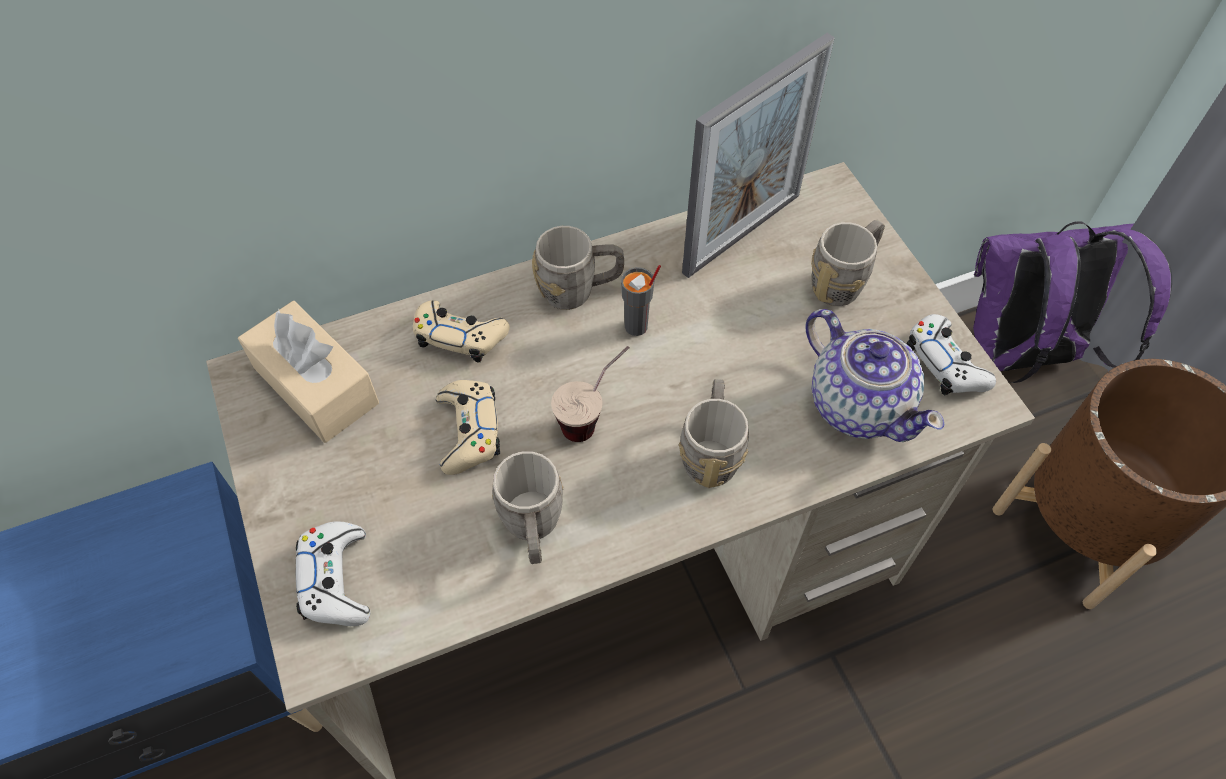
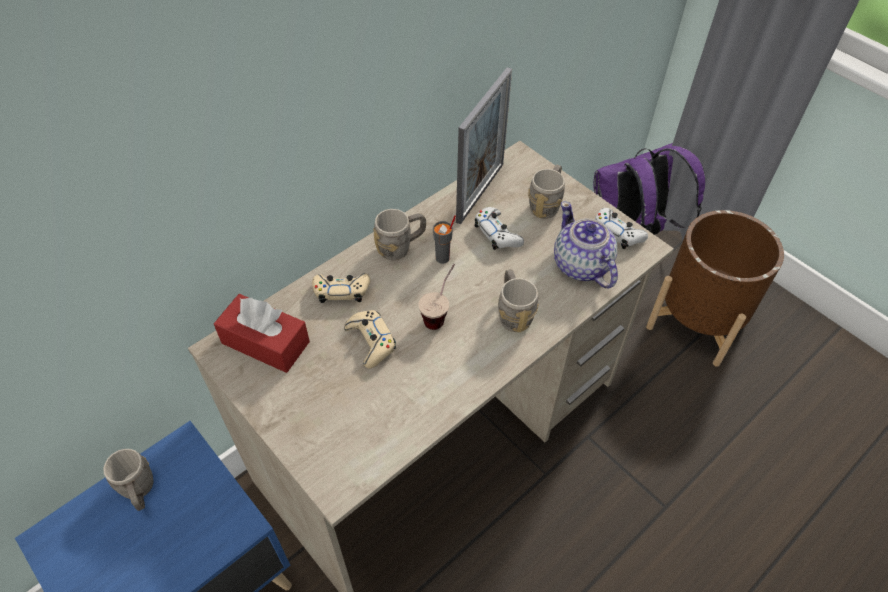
camera: 20 degrees left, 5 degrees down
(316, 385) = (265, 342): beige tissue box -> red tissue box
(336, 580) = (329, 445): white game controller -> white game controller (497, 234)
(533, 529) = (432, 383): grey mug -> grey mug (139, 492)
(858, 403) = (581, 266): teapot -> teapot turned 150 degrees counterclockwise

